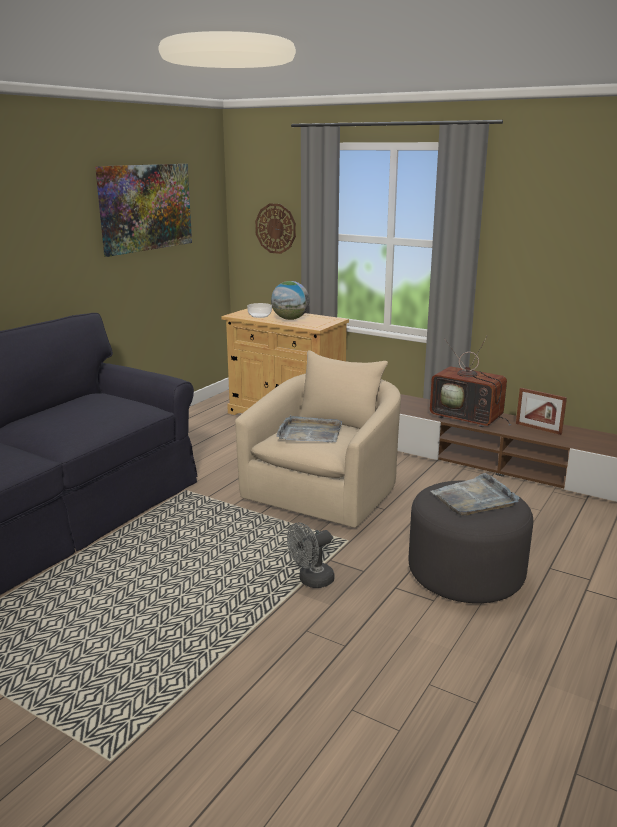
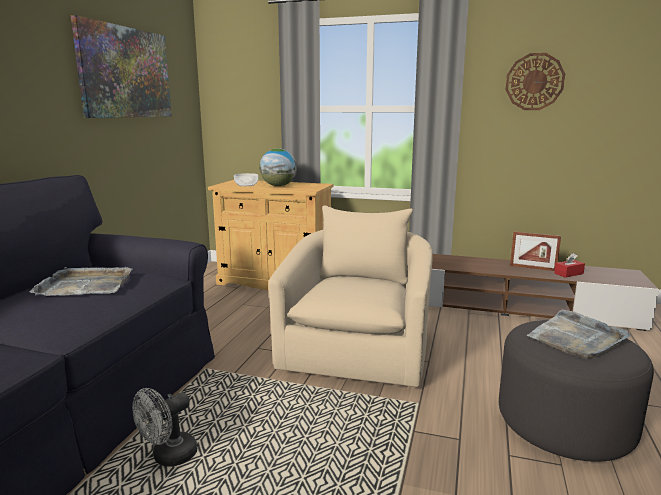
camera: 15 degrees left, 5 degrees down
(275, 228) = (251, 105): wall clock -> wall clock (534, 82)
(309, 433) = (348, 288): grey tray -> grey tray (85, 285)
(311, 581) = (411, 464): grey fan -> grey fan (169, 457)
(469, 418) = (466, 264): television -> none
(571, 439) = (568, 273): none -> red tissue box

